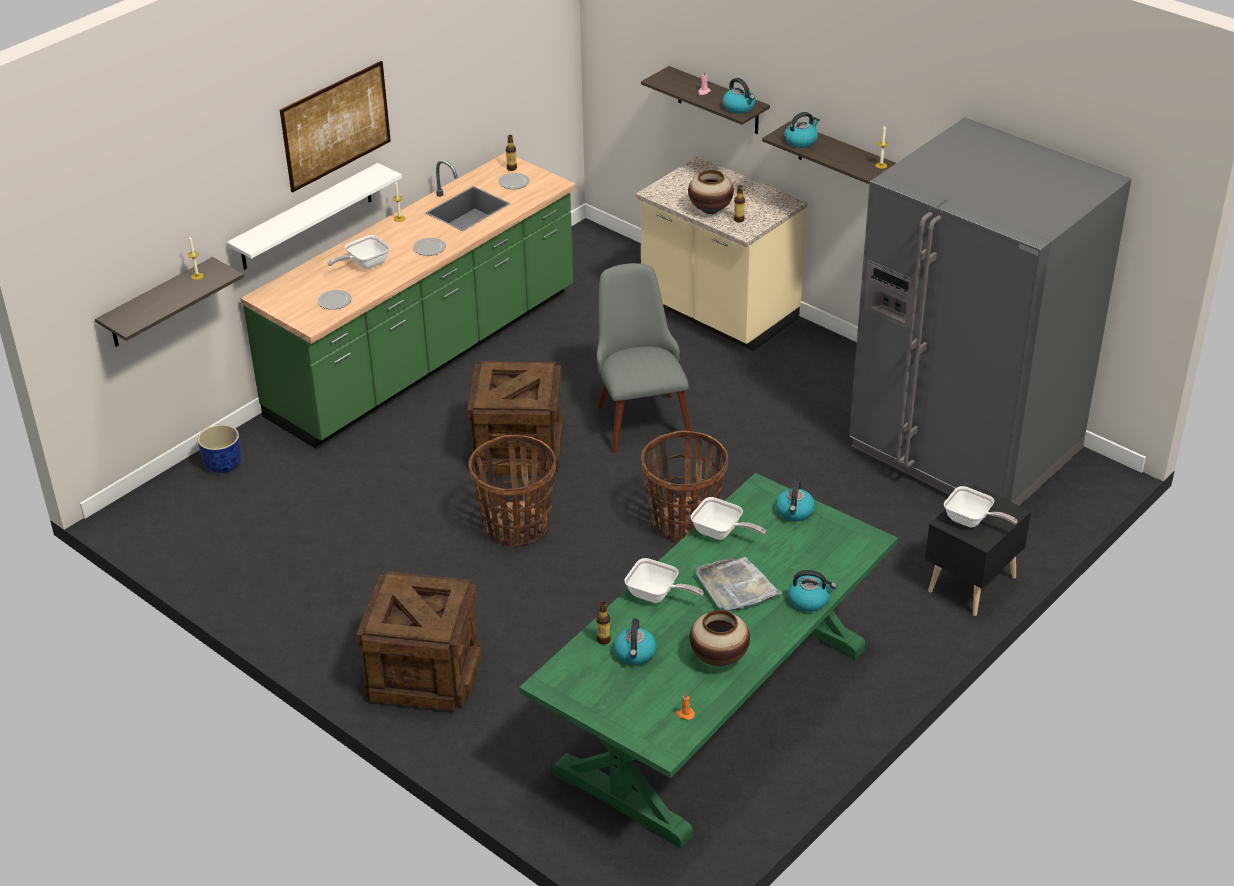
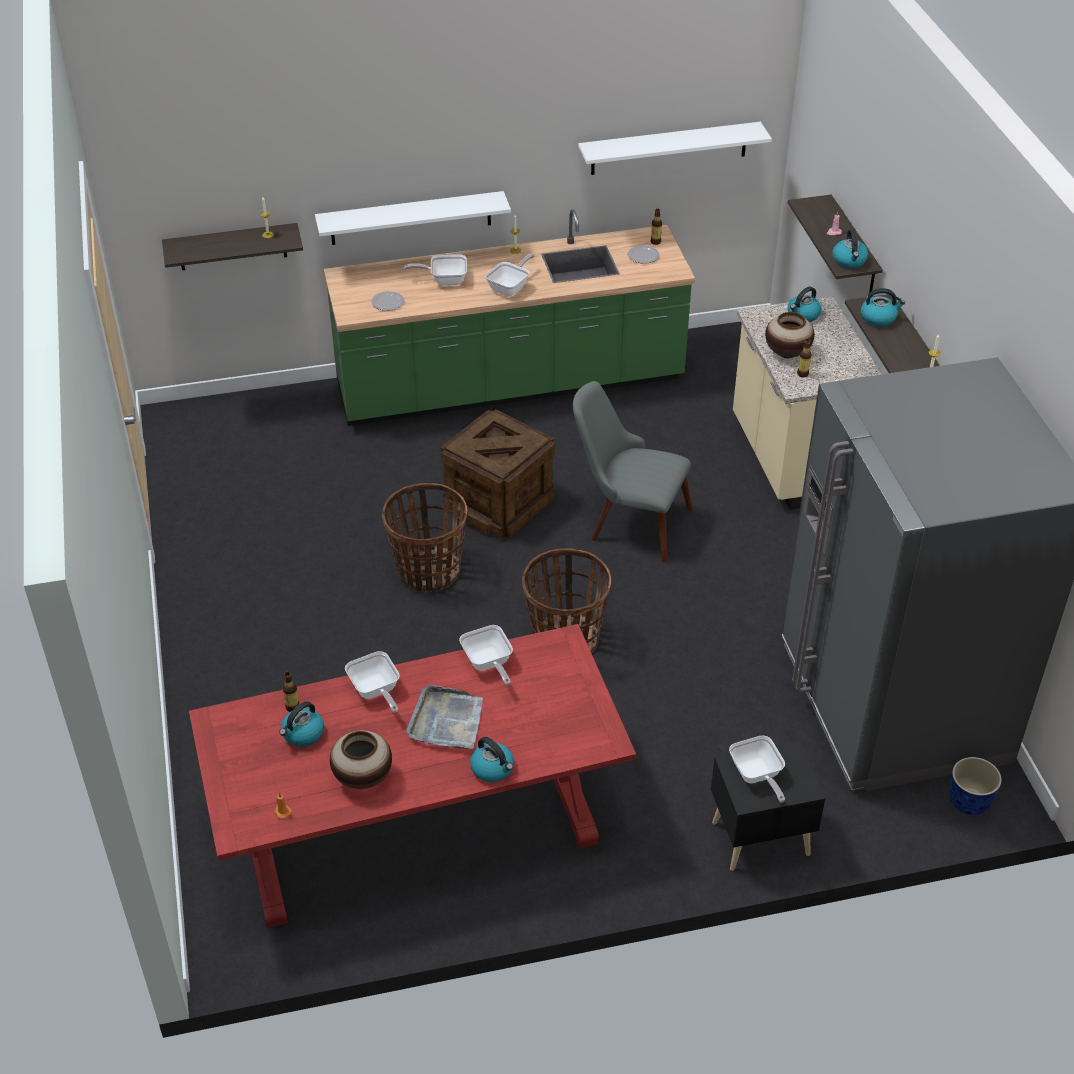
camera: 35 degrees right, 5 degrees up
(223, 464) = (271, 407): blue planter -> blue planter (969, 801)
(336, 125) = (456, 142): picture -> none
(425, 674) = (236, 660): crate -> none
(430, 248) = (510, 287): plate -> frying pan
(497, 76) = (669, 148): none -> white shelf
(639, 415) = (628, 522): grey chair -> grey chair turned 90 degrees counterclockwise
(714, 710) = (416, 823): green dining table -> red dining table
(794, 512) = (571, 679): kettle -> kettle (803, 315)

